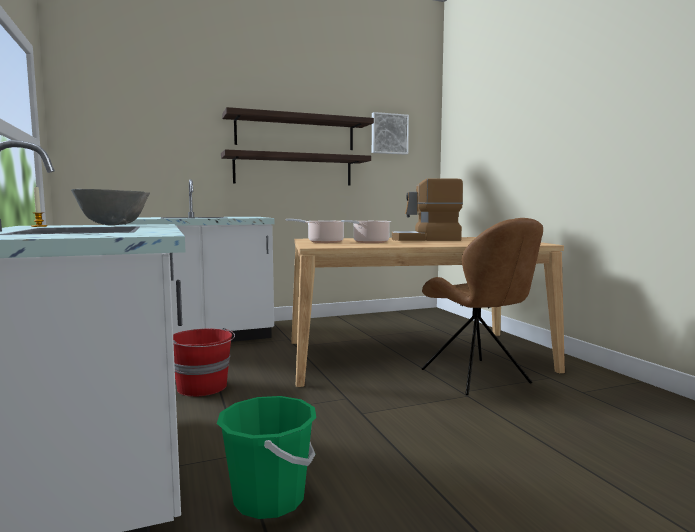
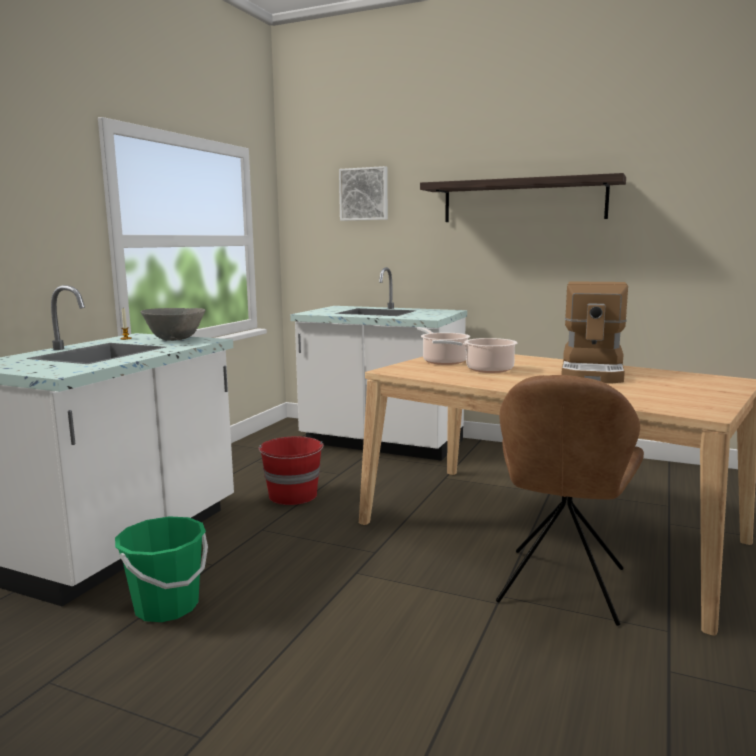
camera: 45 degrees right, 5 degrees up
(294, 170) = (518, 251): shelf -> none
(389, 134) = (675, 189): picture -> picture (364, 194)
(426, 239) = (593, 372): coffee machine -> coffee machine turned 120 degrees counterclockwise

